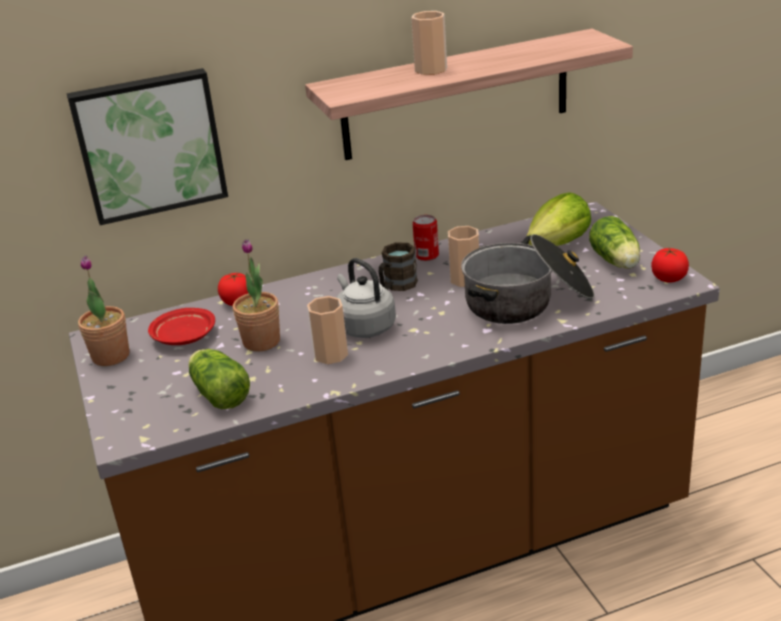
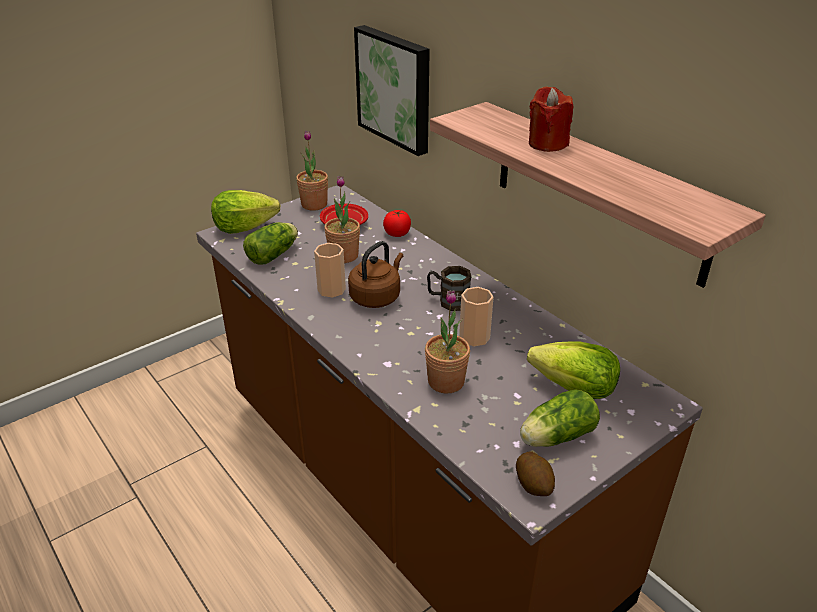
camera: 70 degrees right, 5 degrees up
(124, 417) = (244, 228): none -> lettuce
(364, 326) = (377, 297): grey kettle -> brown kettle
(426, 255) = (511, 307): can -> none
(431, 70) = (547, 144): cup -> red candle
(527, 301) = (446, 382): cooking pot -> potted plant
(669, 278) = (534, 484): tomato -> potato

